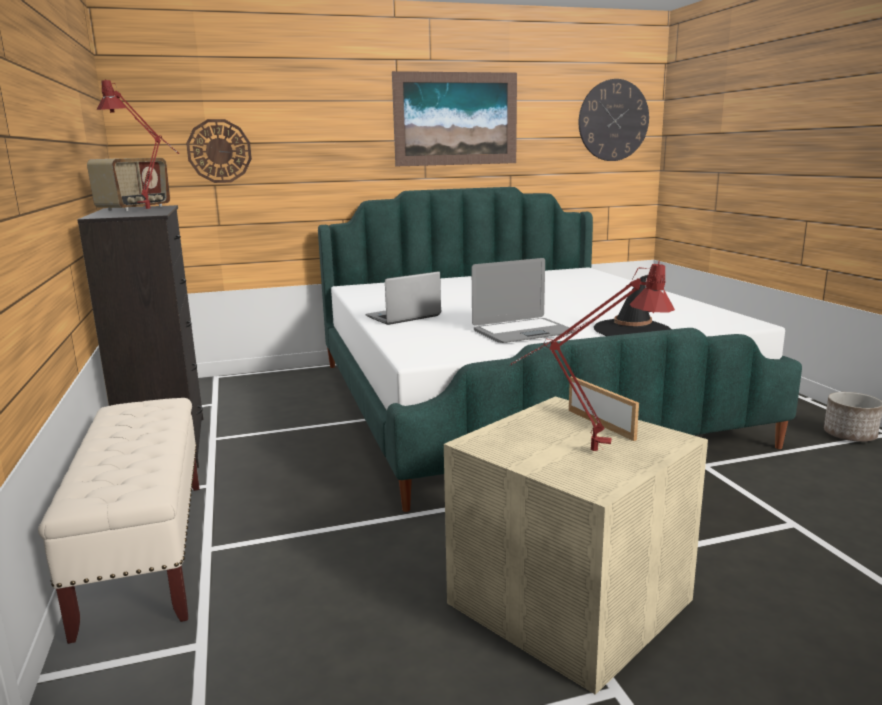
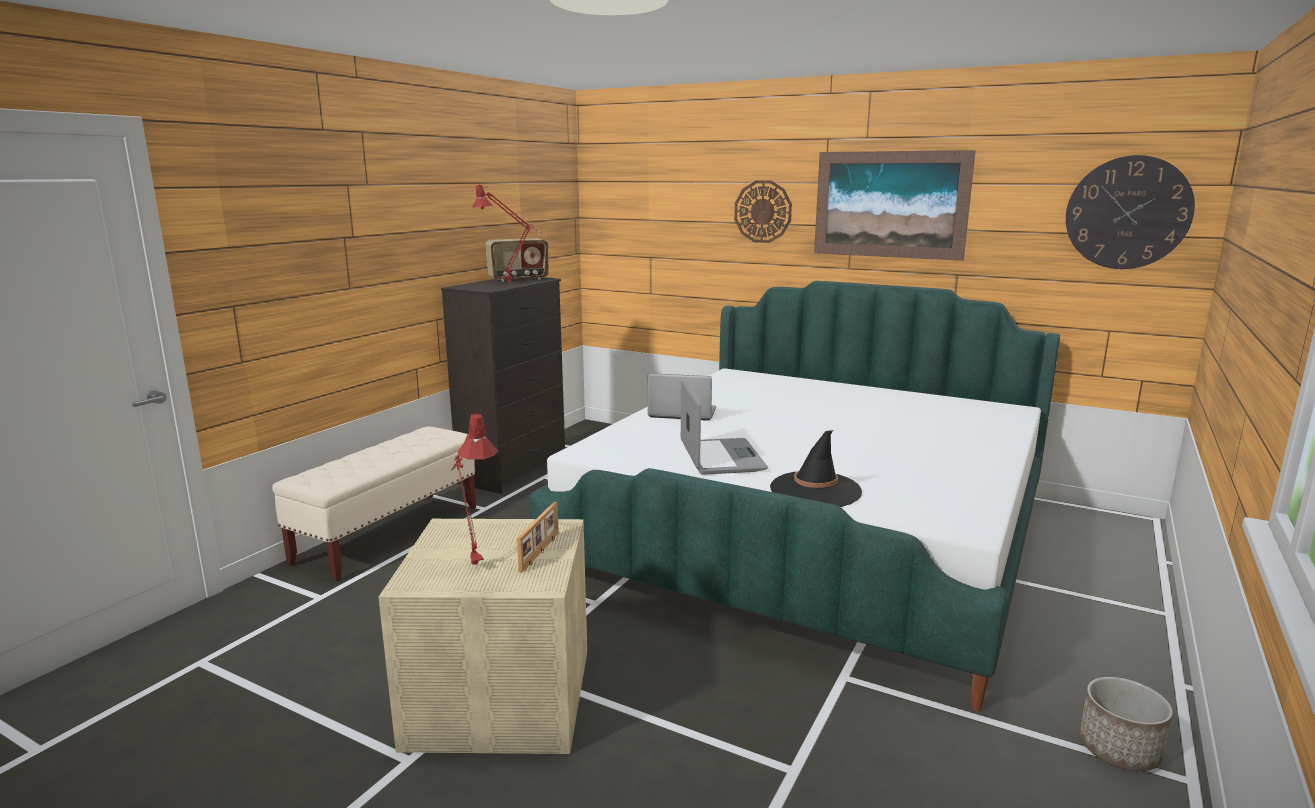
camera: 45 degrees right, 0 degrees up
(219, 151) = (655, 227): wall clock -> wall clock (763, 211)
(523, 332) = (720, 457): laptop -> laptop turned 120 degrees counterclockwise

